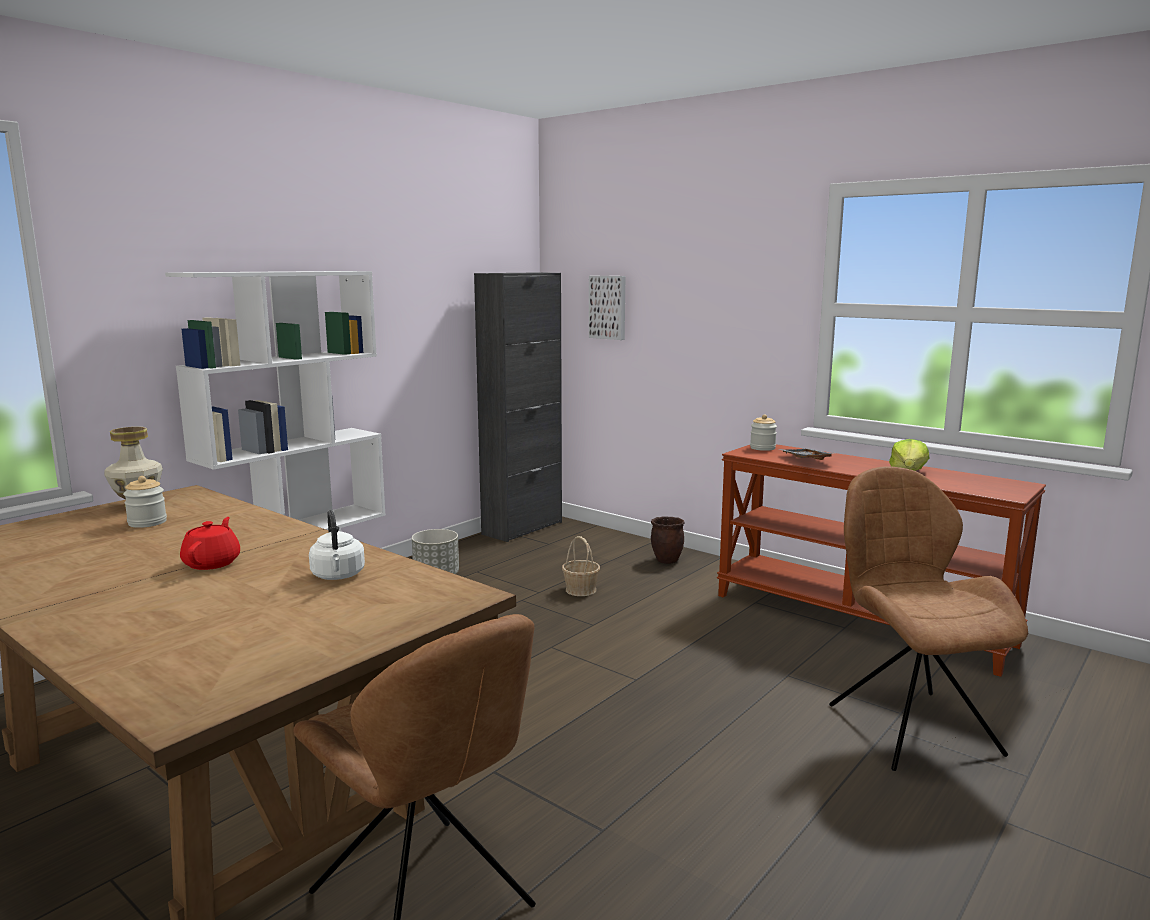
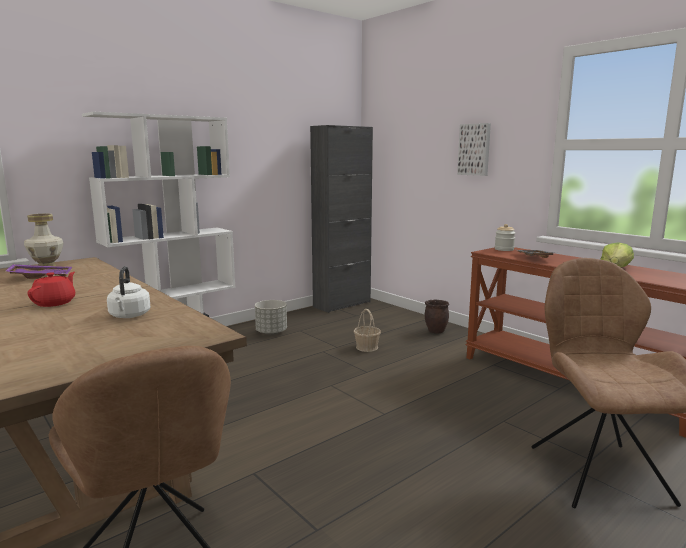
camera: 10 degrees right, 0 degrees up
(147, 522) = (41, 277): jar -> purple tray
(608, 307) = (404, 150): picture -> picture (475, 149)

